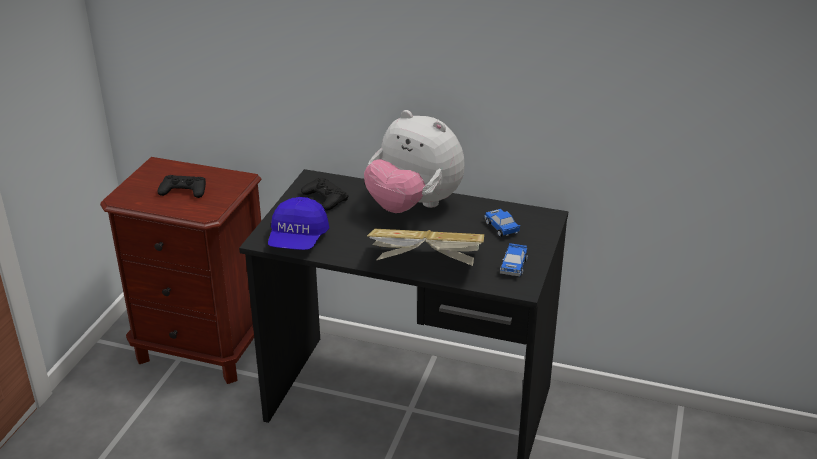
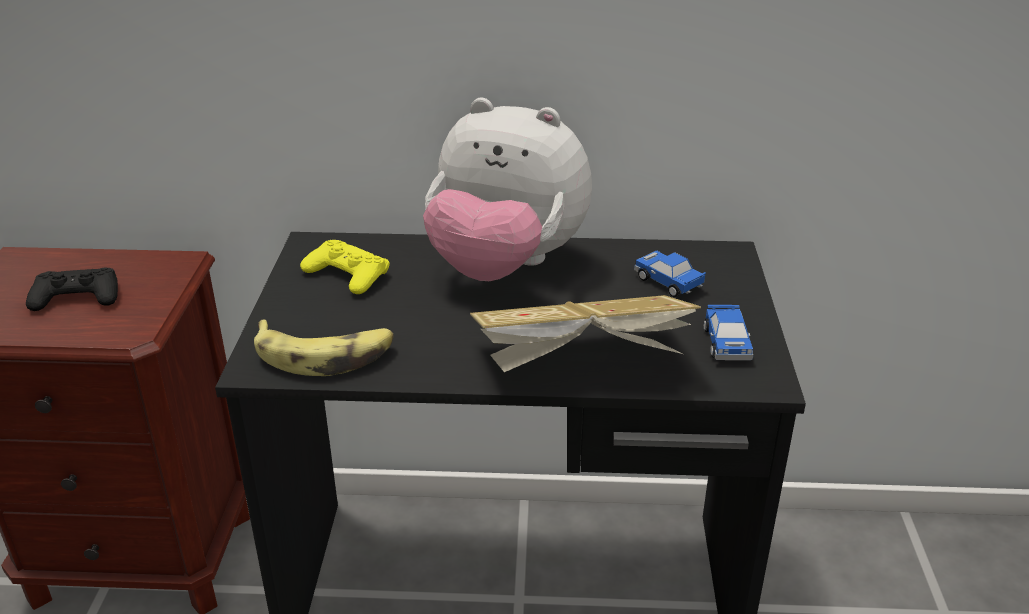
camera: 15 degrees left, 0 degrees up
(298, 240) = (325, 355): blue cap -> banana
(325, 198) = (347, 274): black game controller -> yellow game controller

